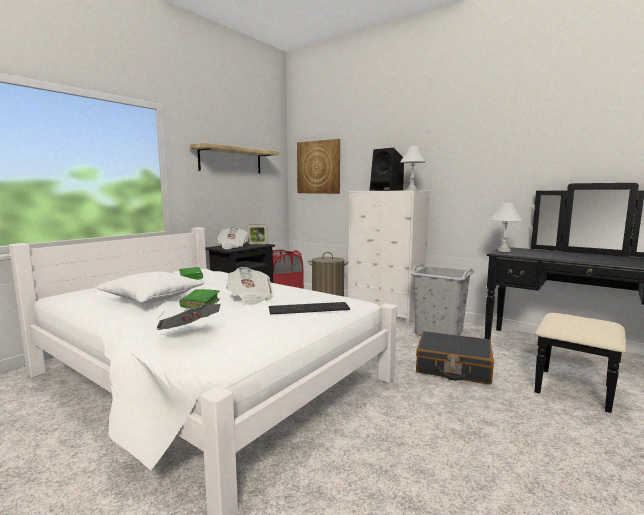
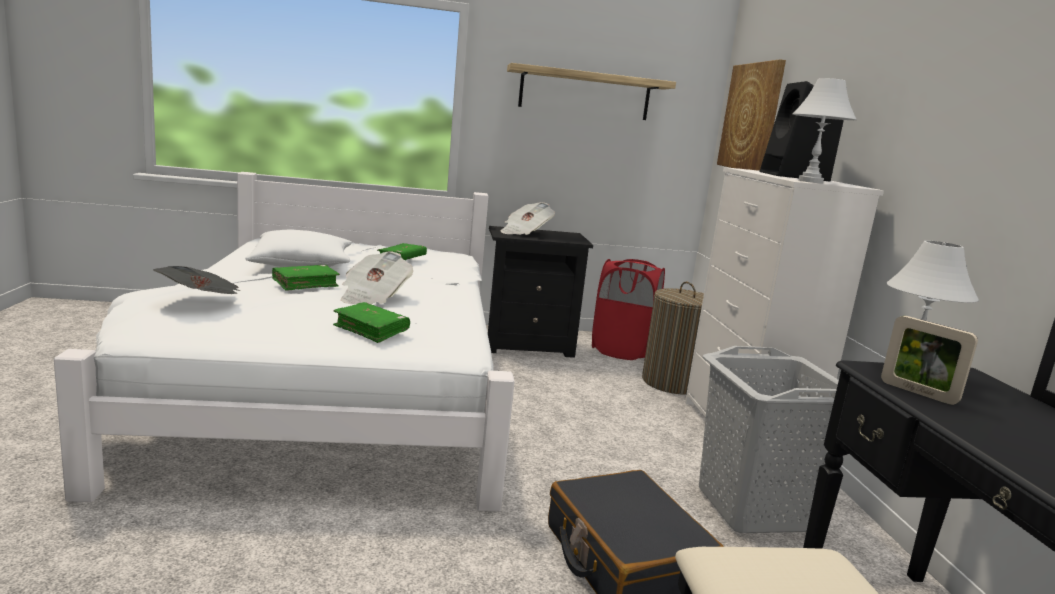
camera: 45 degrees right, 5 degrees up
(257, 244) = (572, 238): picture frame -> picture frame (918, 392)
(310, 309) = (371, 330): keyboard -> green book

